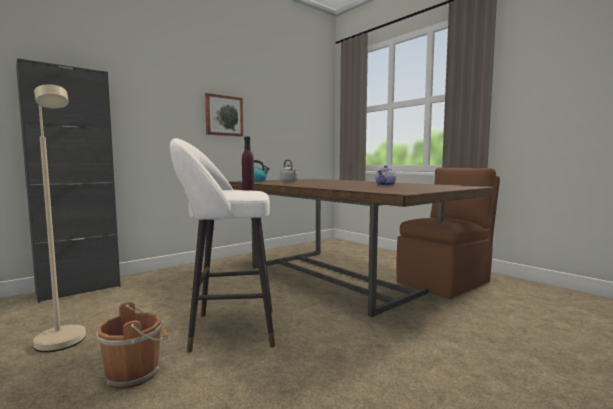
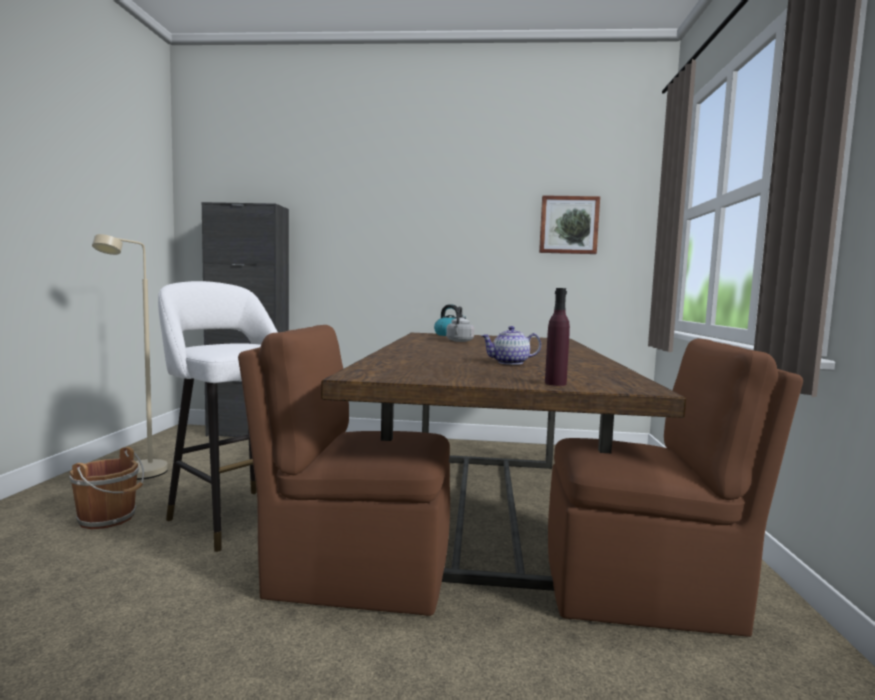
camera: 45 degrees right, 0 degrees up
(224, 115) = (438, 241): picture -> picture (568, 225)
(248, 189) = (258, 346): purple bottle -> purple bottle (555, 383)
(359, 320) = (356, 572): none -> brown chair

